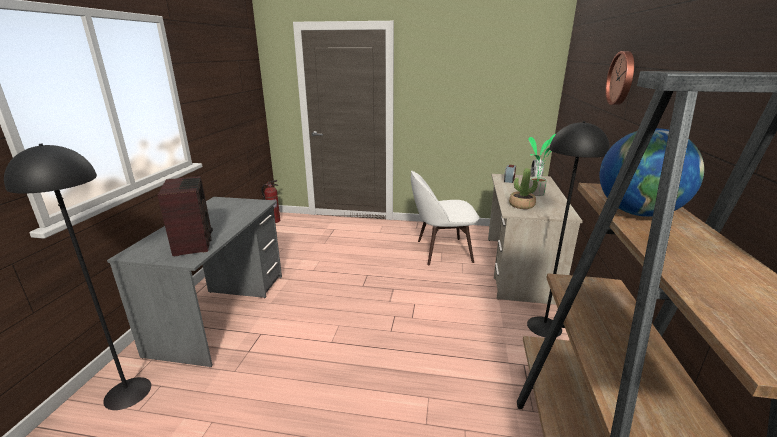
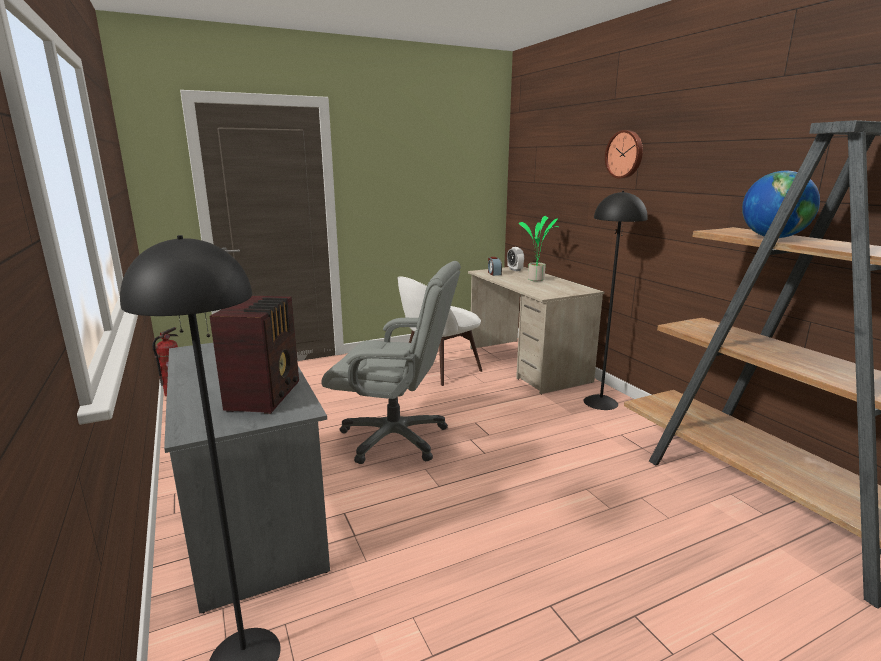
camera: 35 degrees left, 5 degrees down
(194, 243) = (266, 395): radio -> radio turned 60 degrees clockwise
(348, 294) = (395, 438): none -> grey office chair
(521, 205) = (542, 289): potted plant -> none

